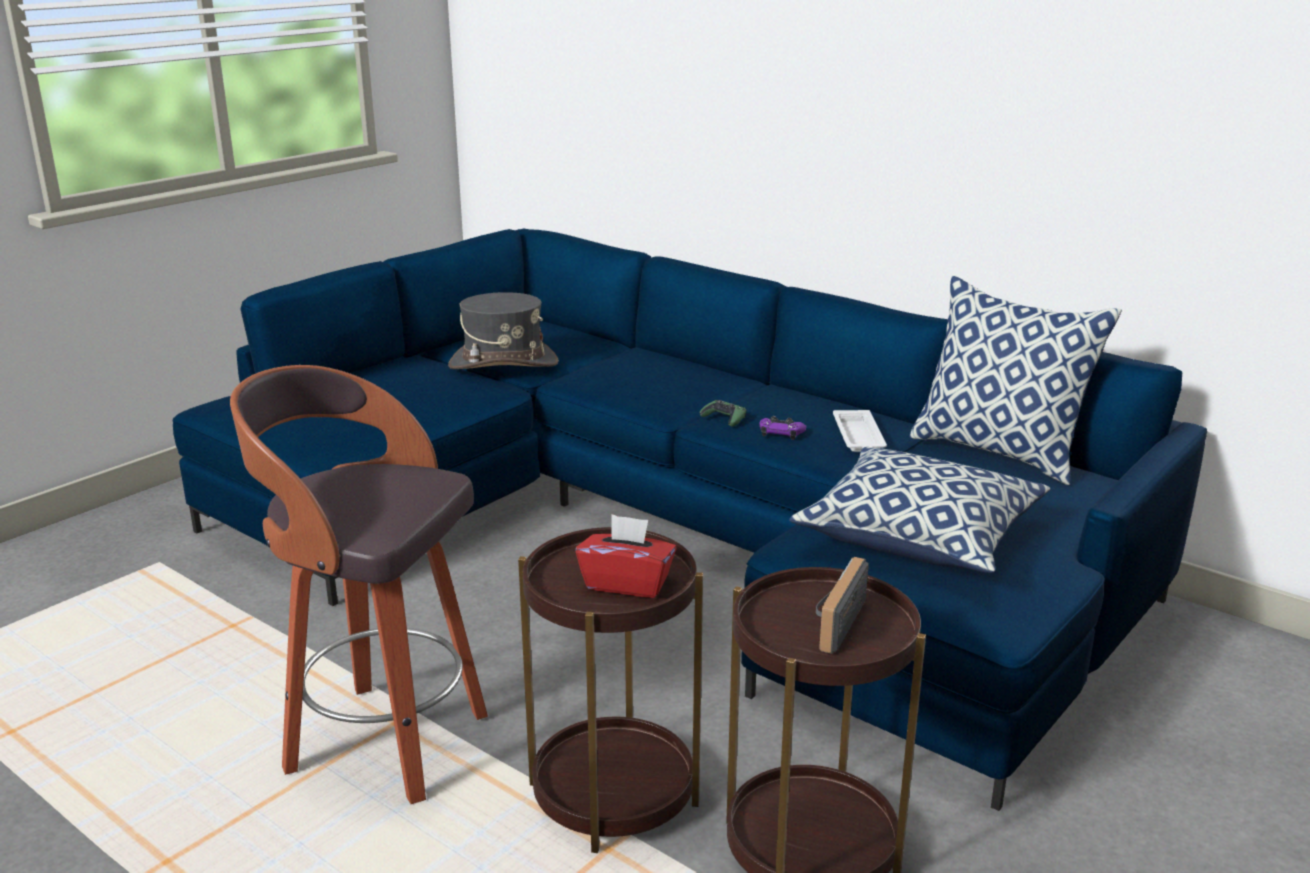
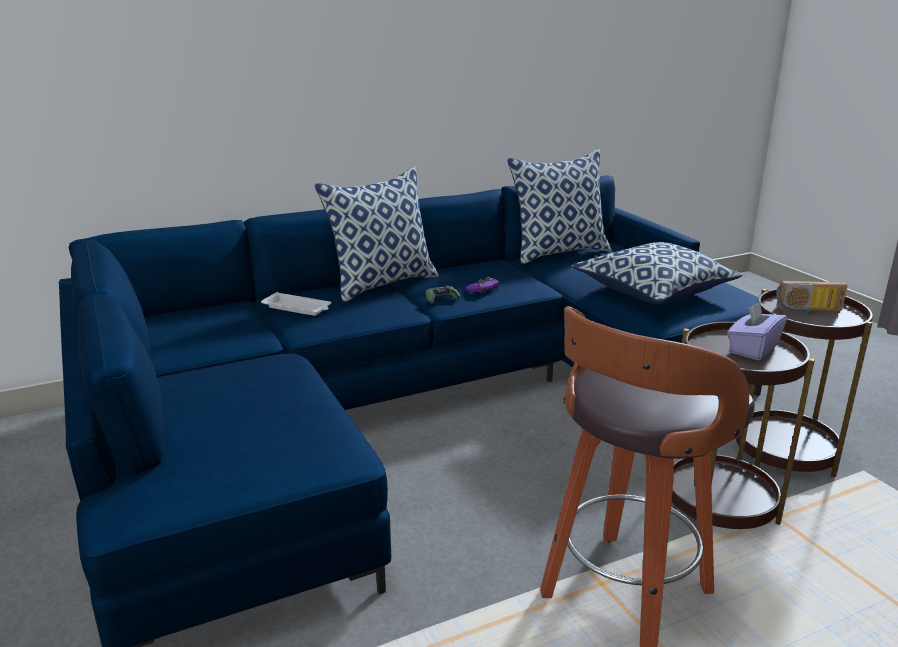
camera: 65 degrees left, 0 degrees up
(503, 364) = (232, 346): grey hat -> none
(627, 583) = (753, 349): red tissue box -> purple tissue box
(734, 382) = (382, 284): none -> pillow
(832, 620) = (808, 311): radio -> radio turned 45 degrees counterclockwise
(858, 437) = (509, 274): white tray -> white tray (298, 308)

